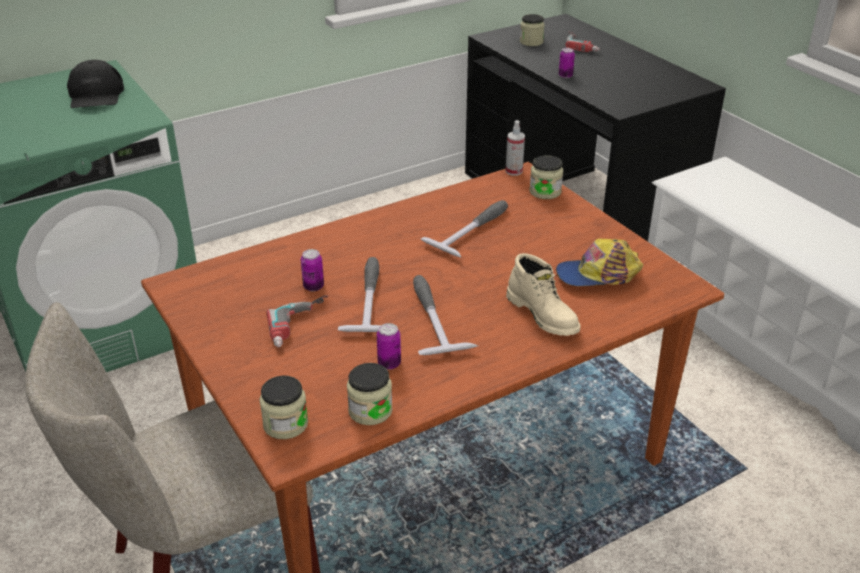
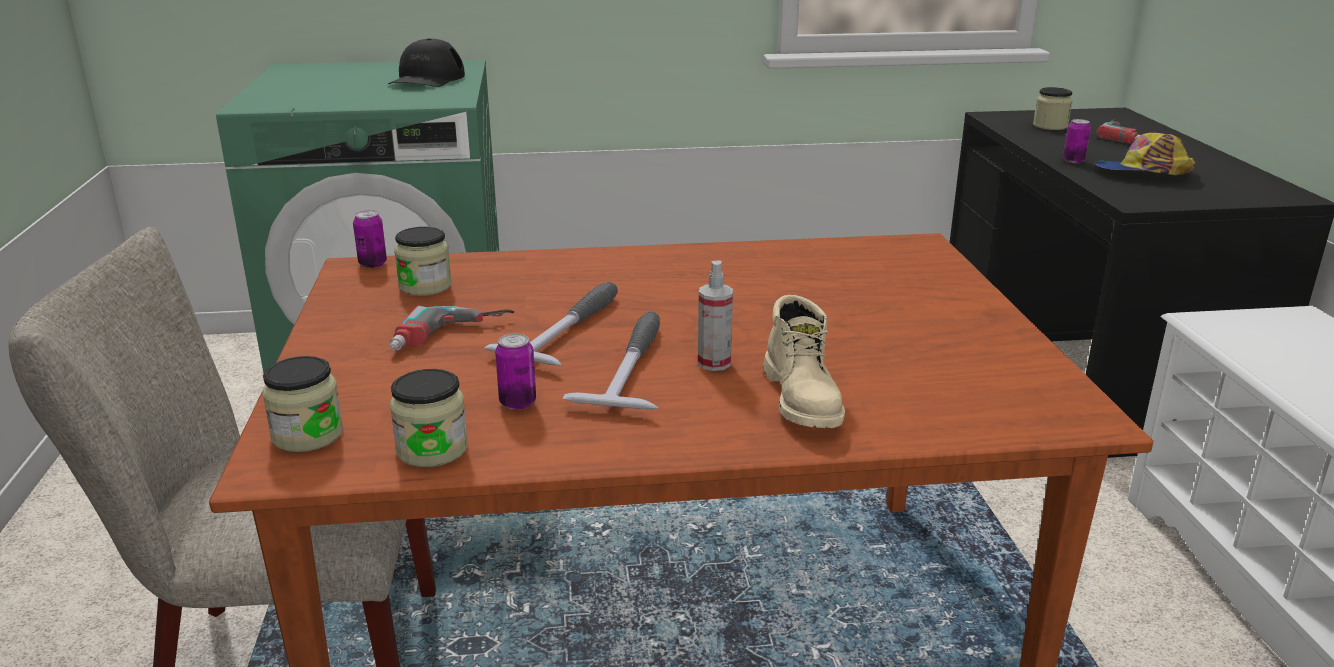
camera: 25 degrees right, 10 degrees down
(313, 287) = (512, 302): can -> can (372, 264)
(474, 230) = (789, 287): hammer -> none
(514, 171) = (908, 239): spray bottle -> spray bottle (714, 363)
(545, 192) = (936, 266): jar -> jar (425, 286)
(598, 275) = (938, 371): cap -> cap (1143, 173)

